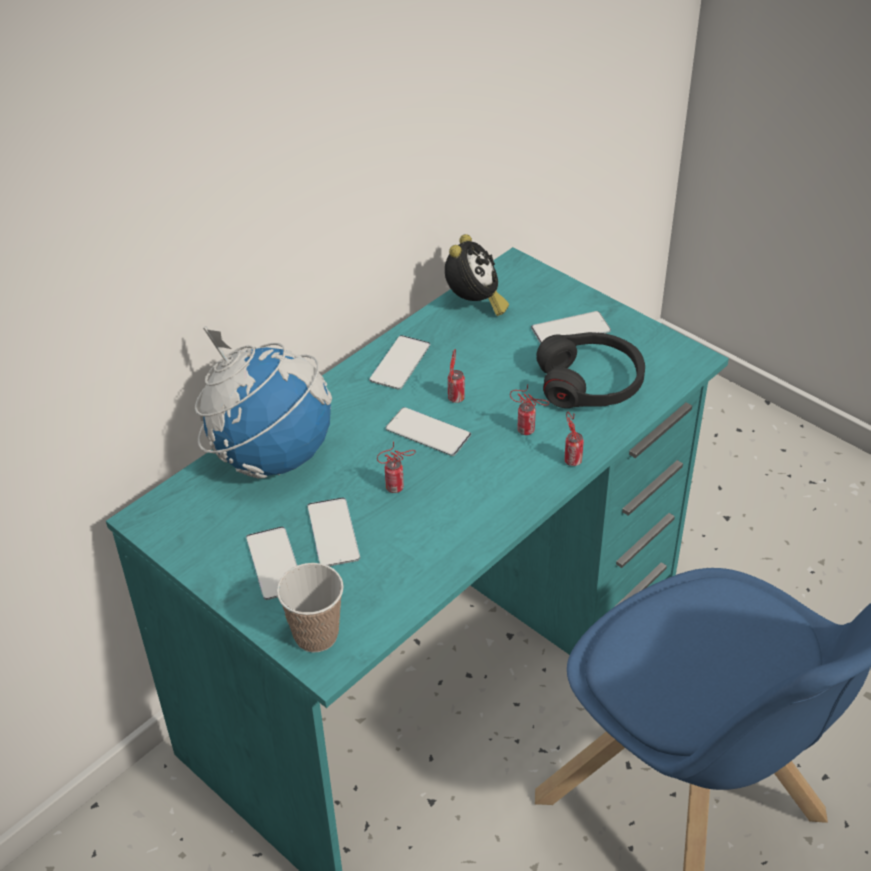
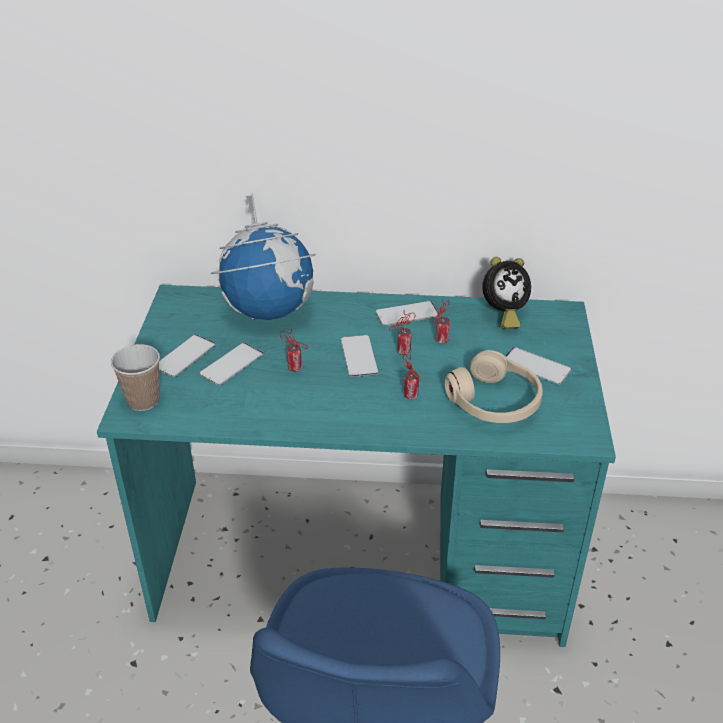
camera: 50 degrees right, 5 degrees down
(573, 463) = (406, 432): can -> can (441, 341)
(590, 383) = (494, 401): black headphones -> beige headphones

